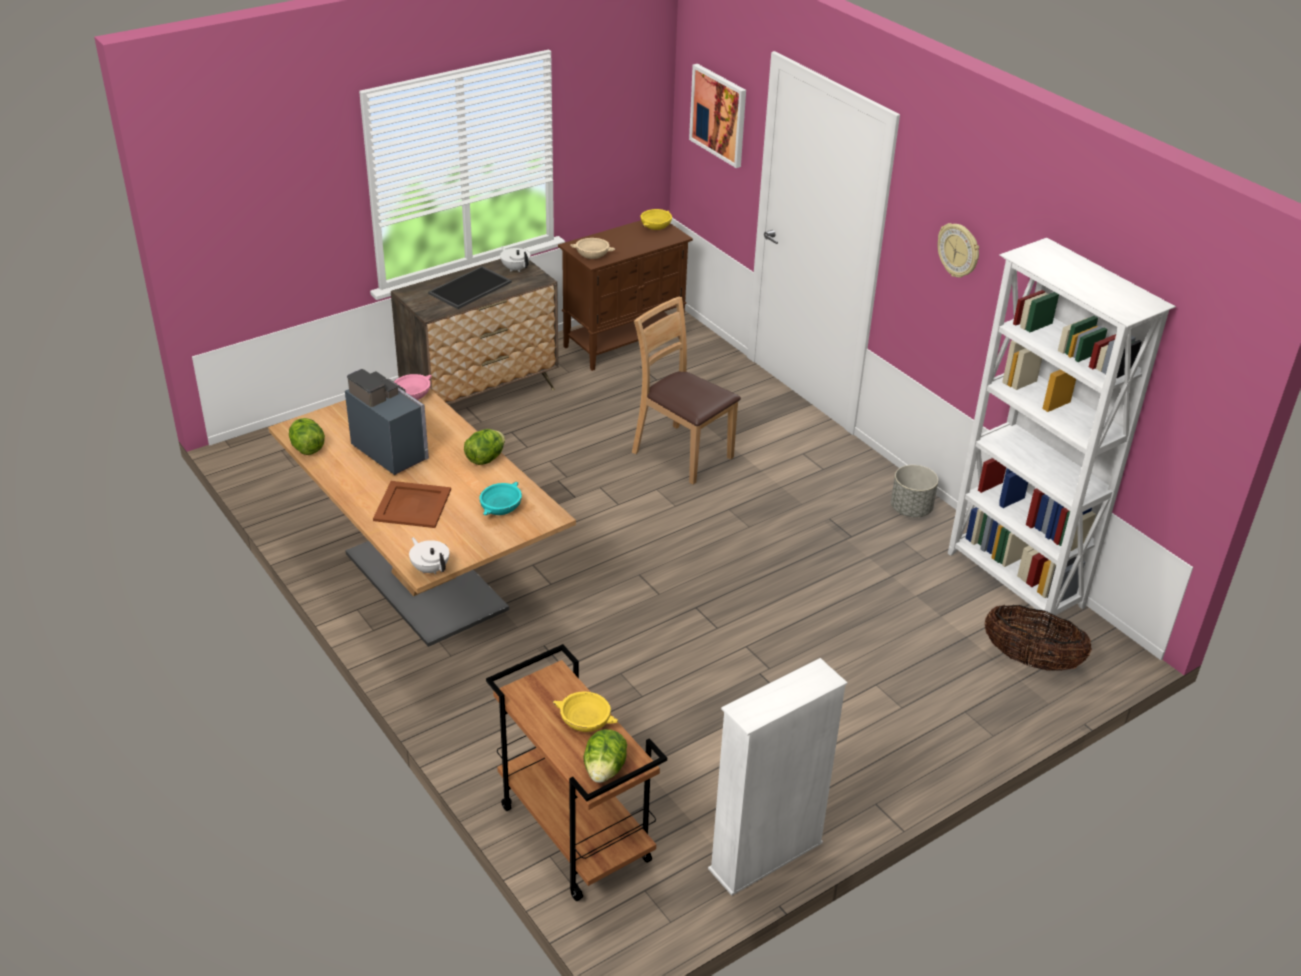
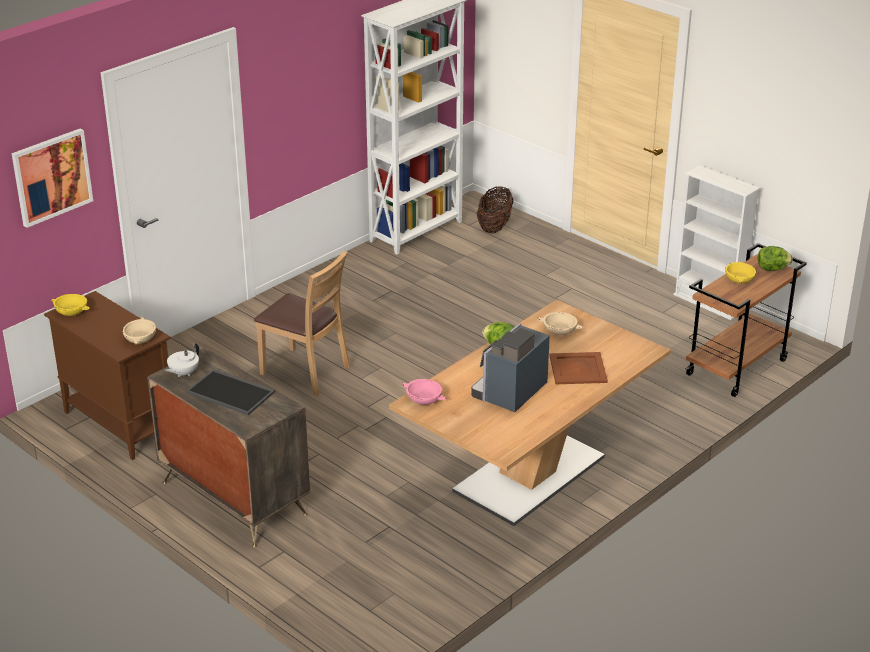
camera: 100 degrees left, 5 degrees down
(307, 448) = (529, 436): lettuce -> none
(430, 568) = (646, 347): white teapot -> none
(501, 508) = (560, 330): turquoise bowl -> beige bowl
(682, 454) = (306, 371): brown chair -> brown chair turned 90 degrees counterclockwise
(911, 509) = (349, 269): grey planter -> none
(959, 250) = (304, 78): wall clock -> none

